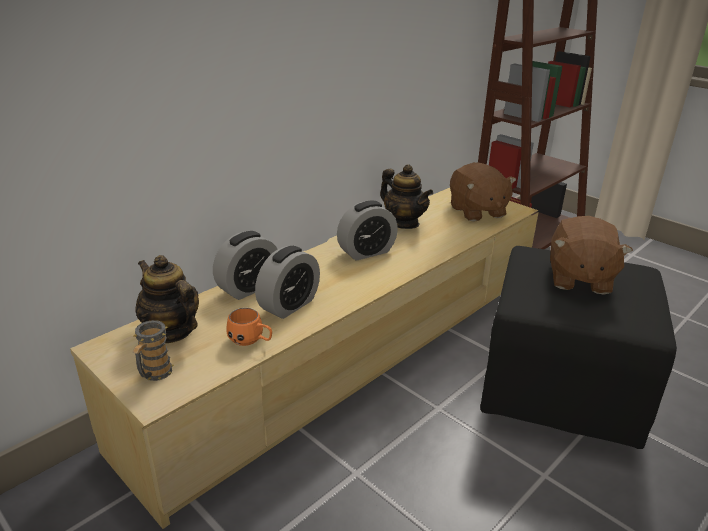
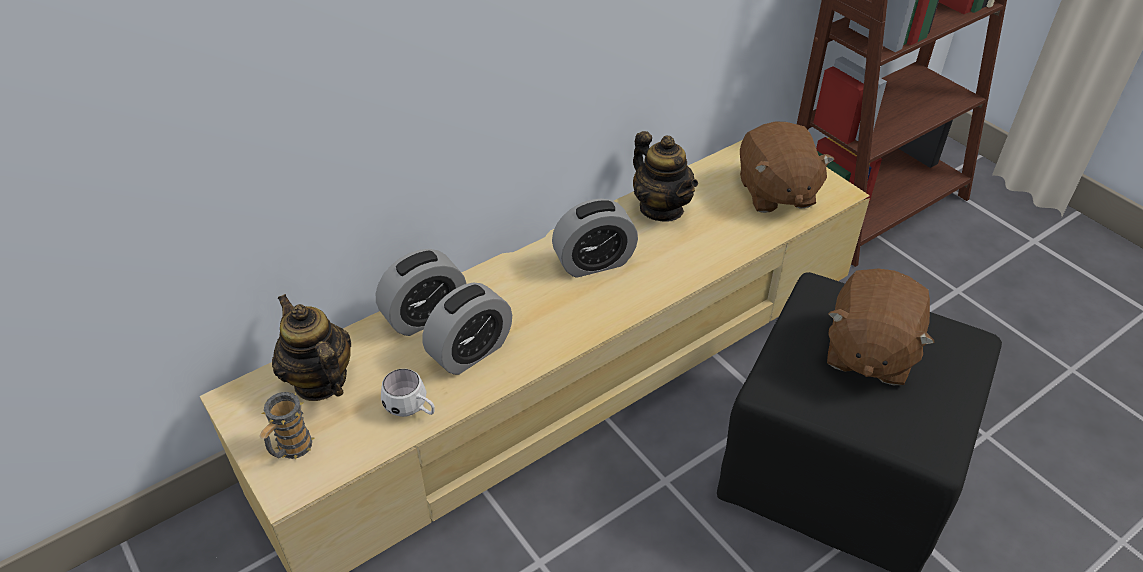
camera: 10 degrees right, 15 degrees up
(251, 342) = (412, 409): orange mug -> white mug

